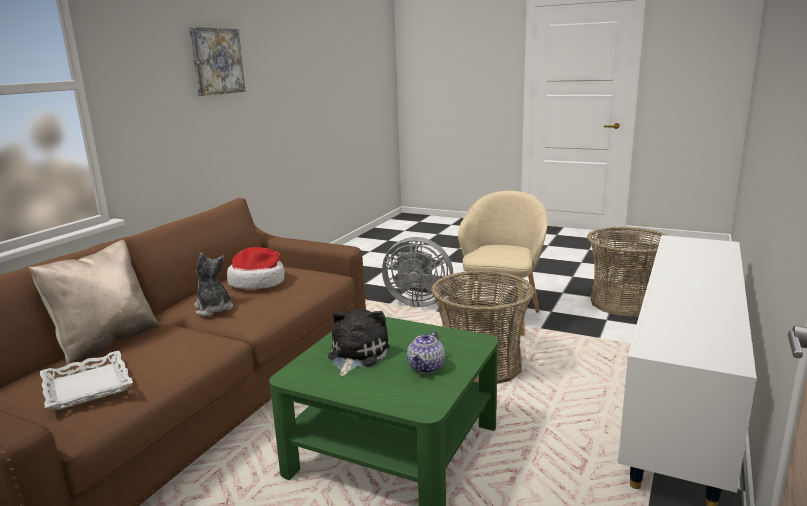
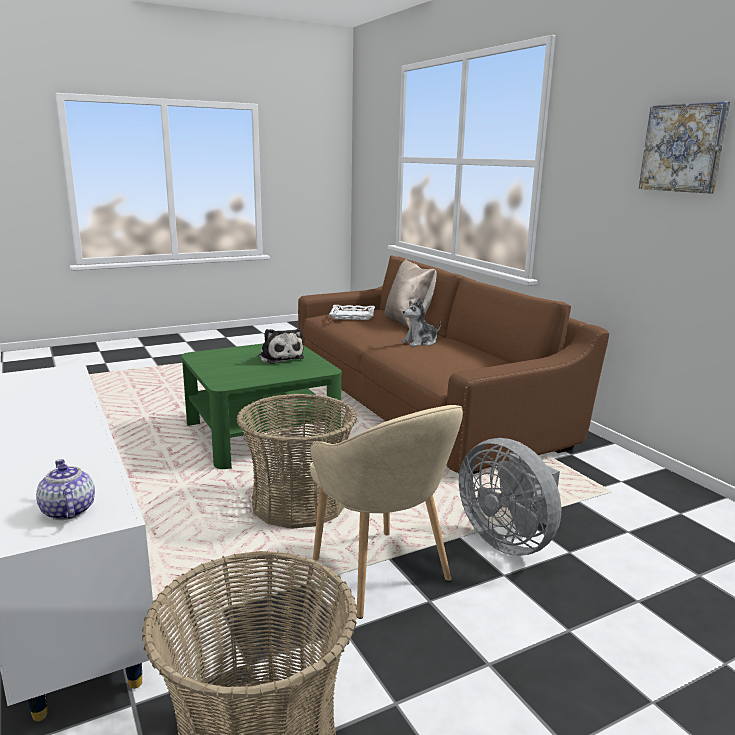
camera: 125 degrees right, 0 degrees up
(214, 309) = (420, 342): plush toy -> plush toy turned 150 degrees clockwise
(258, 282) = (457, 356): hat -> none
(418, 302) = (509, 540): grey fan -> grey fan turned 90 degrees counterclockwise
(426, 367) = (228, 365): teapot -> teapot (67, 511)

